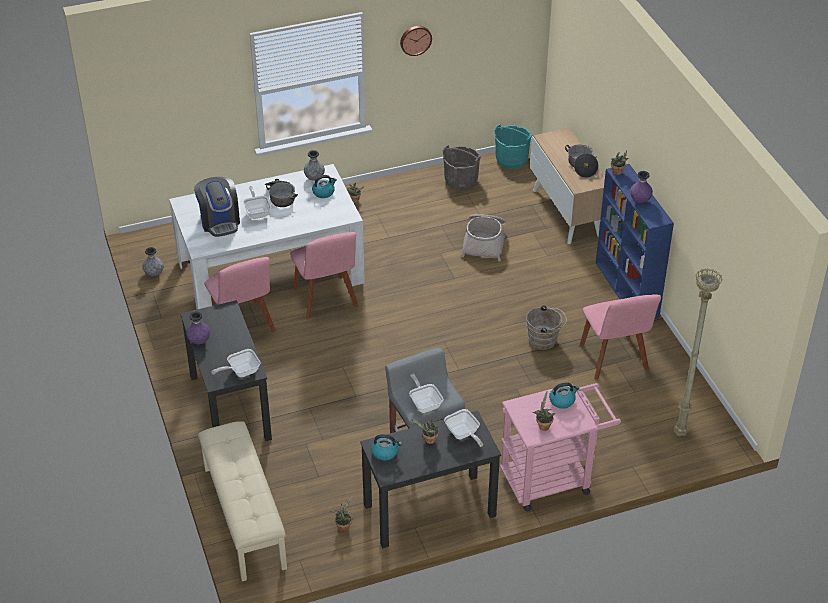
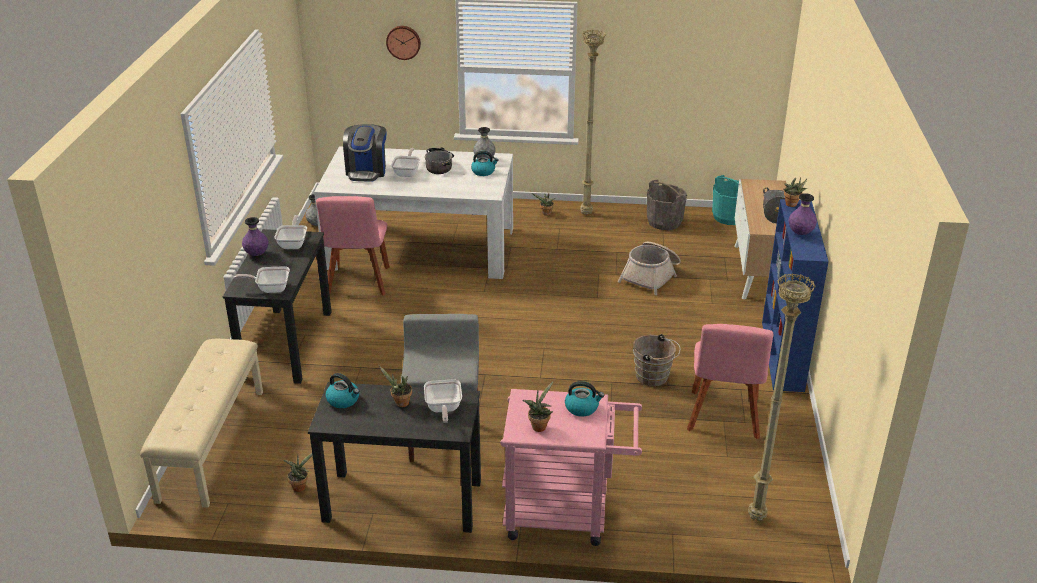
camera: 25 degrees right, 10 degrees down
(326, 300) = (454, 283): pink chair -> none
(390, 191) = (587, 214): none -> beige floor lamp
(415, 39) = (634, 49): wall clock -> wall clock (403, 42)
(424, 403) = (431, 369): frying pan -> frying pan (293, 243)

